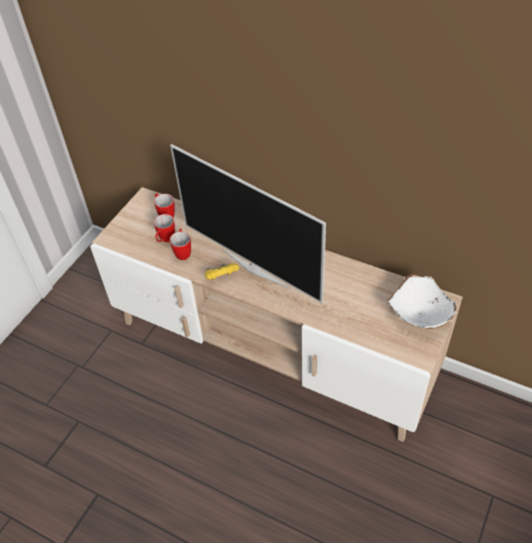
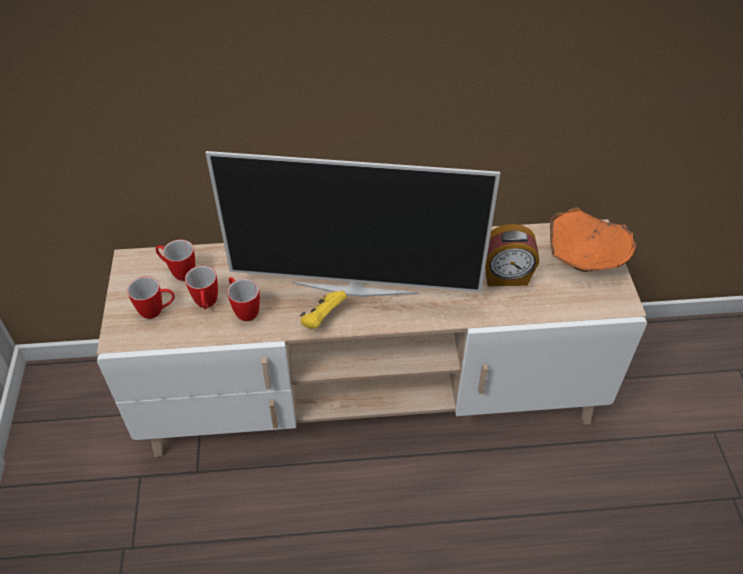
camera: 35 degrees left, 0 degrees up
(137, 232) = (157, 311): none -> mug
(355, 303) = (506, 277): none -> alarm clock
(420, 315) = (584, 258): white bowl -> orange bowl

